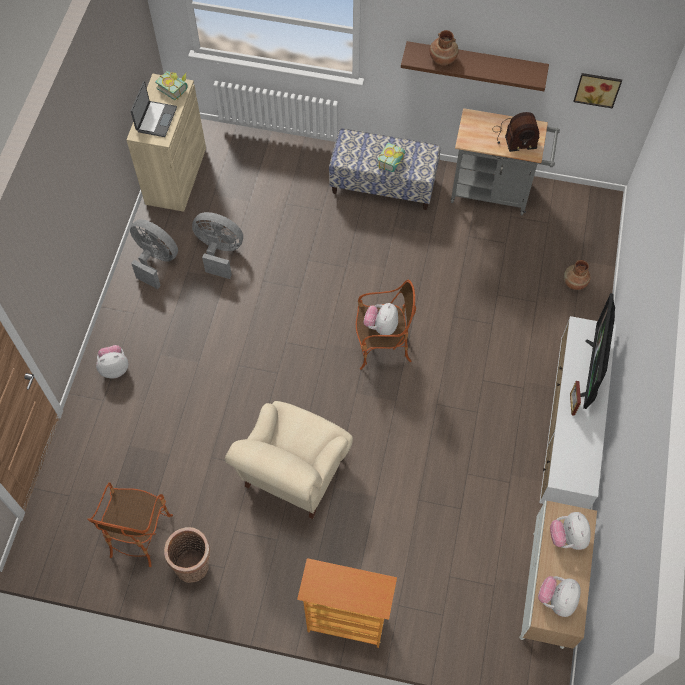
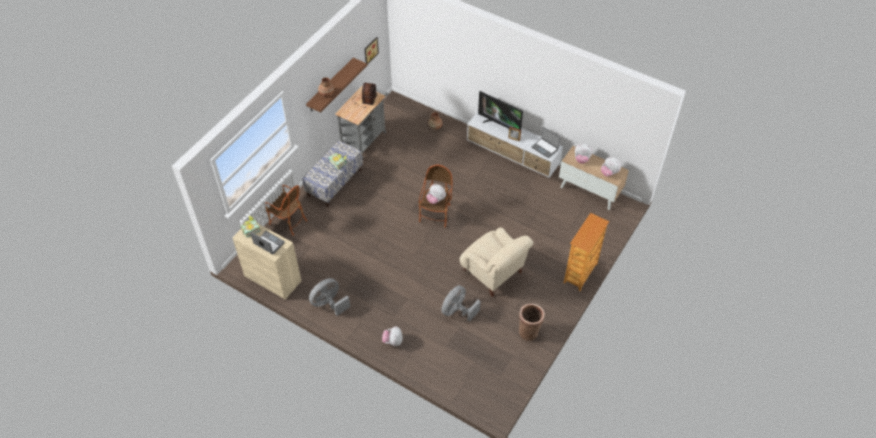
camera: 70 degrees left, 10 degrees down
(139, 533) = (501, 352): armchair -> armchair (288, 221)
(219, 252) = (339, 270): grey fan -> grey fan (457, 311)
(576, 465) = (545, 148): none -> laptop

